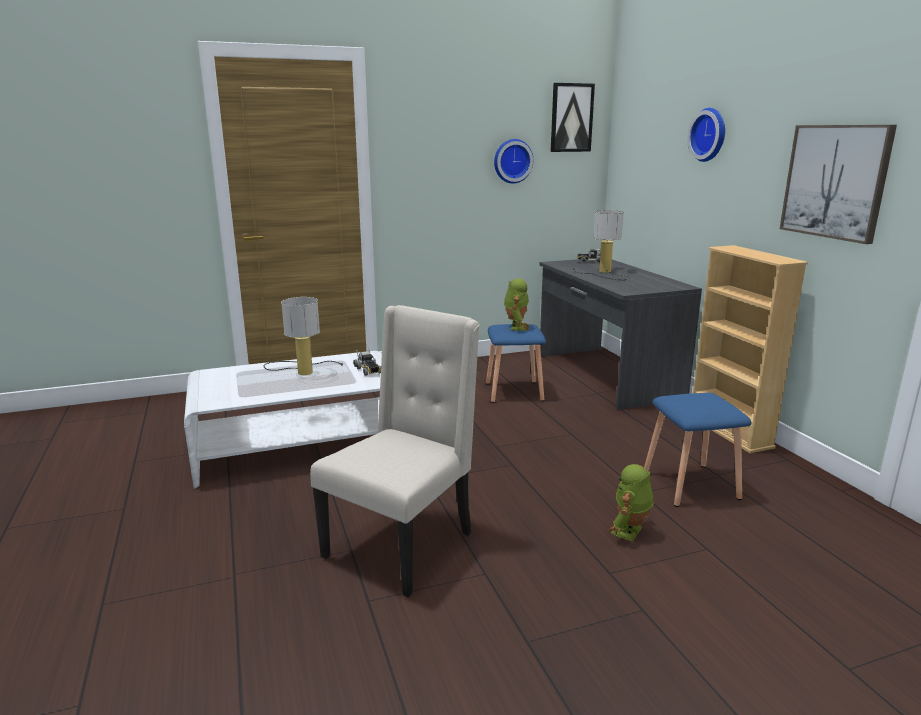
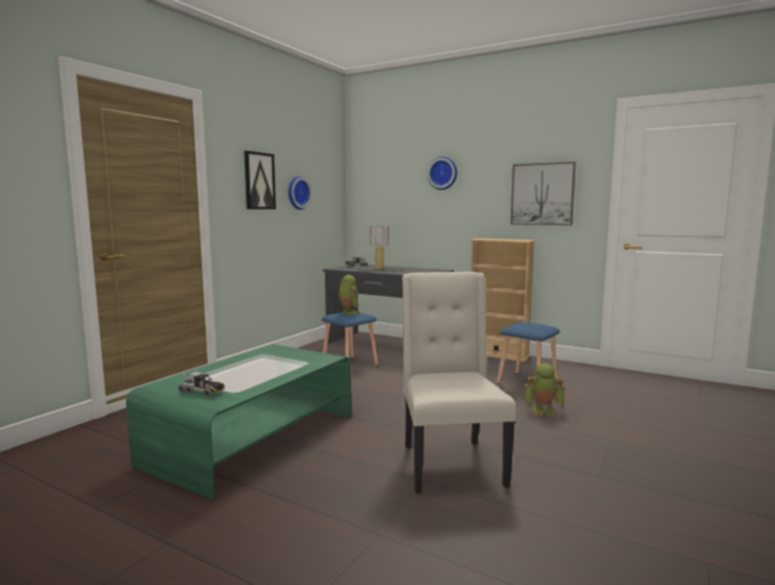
camera: 40 degrees left, 10 degrees down
(301, 445) = (253, 438): white coffee table -> green coffee table
(302, 369) = (244, 365): table lamp -> none
(368, 370) = (300, 354): toy truck -> toy truck (202, 392)
(571, 118) = (327, 164): picture -> picture (259, 181)
(630, 532) = (543, 411): toy robot -> toy robot turned 75 degrees counterclockwise

